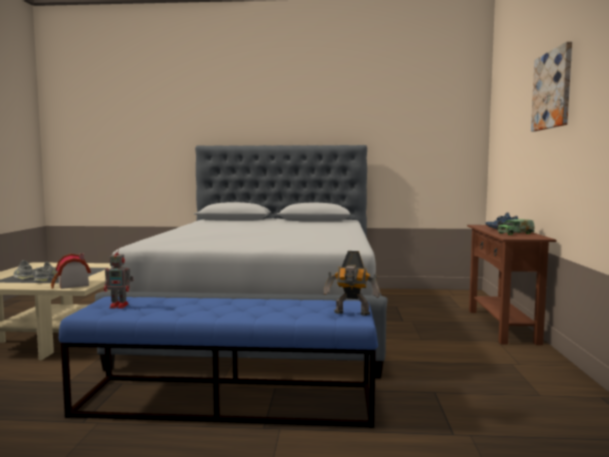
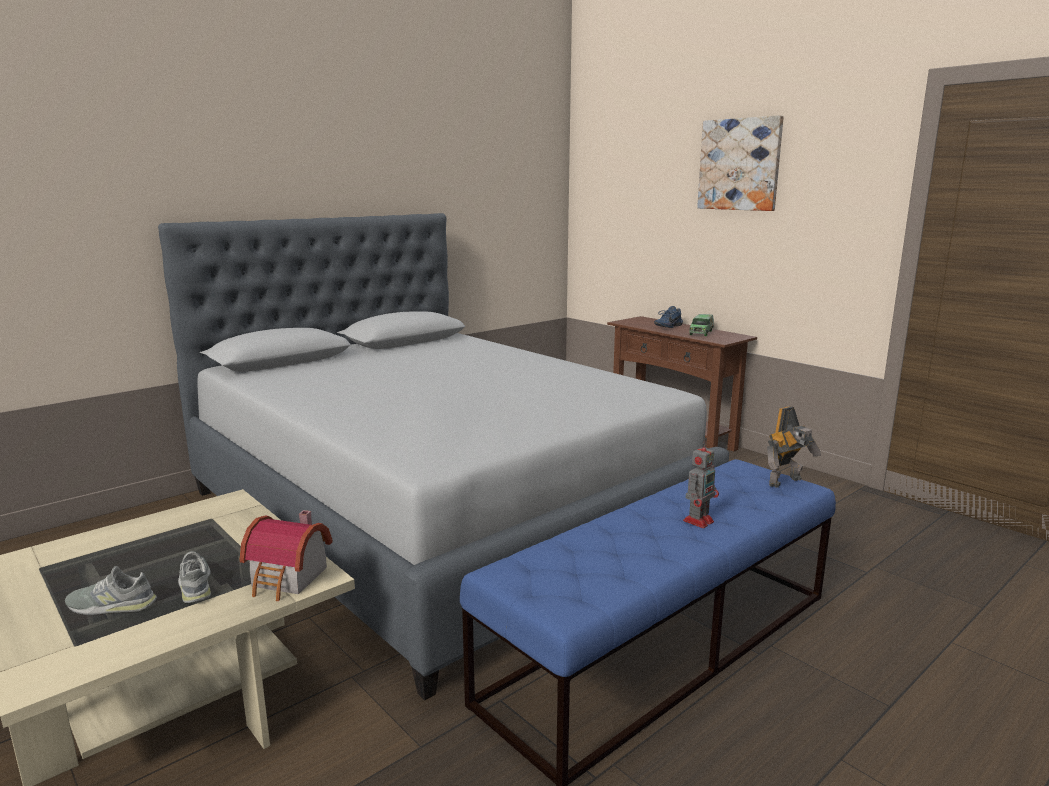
camera: 45 degrees left, 10 degrees up
(120, 306) = (561, 579): toy robot -> toy robot (699, 520)

